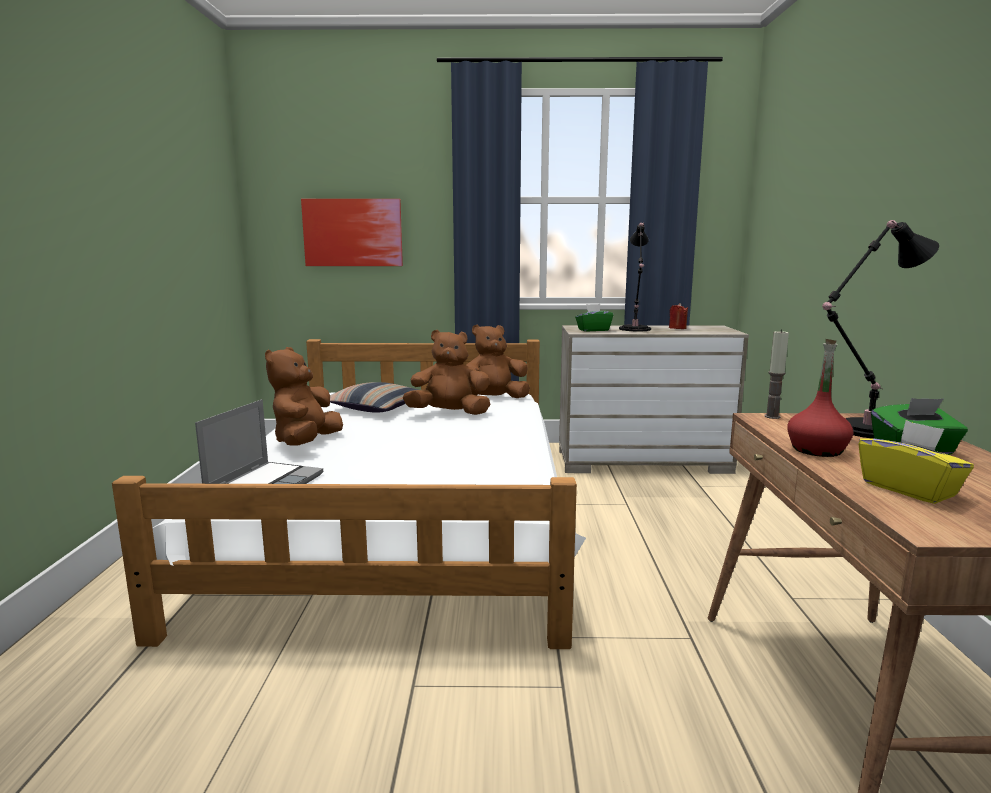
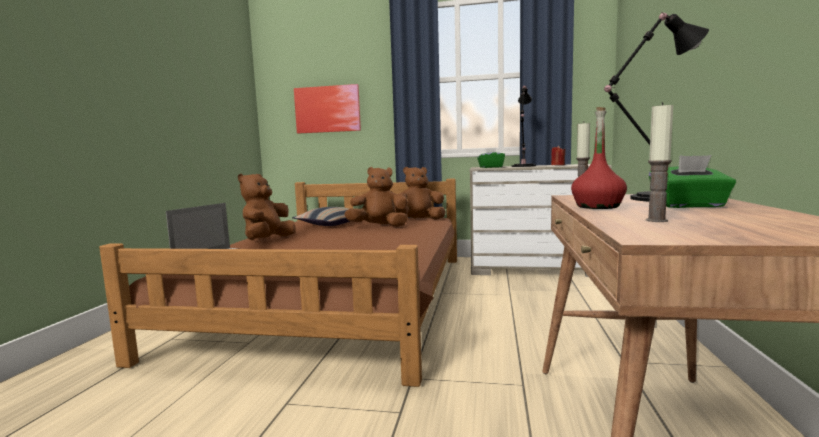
camera: 10 degrees right, 5 degrees down
(403, 517) = (338, 298): white bed -> brown bed
(909, 489) = (656, 220): yellow tissue box -> candle

